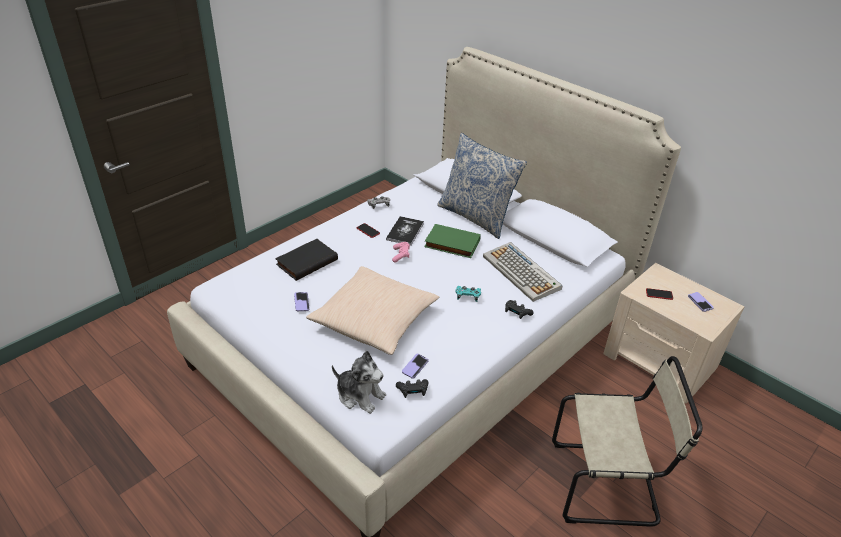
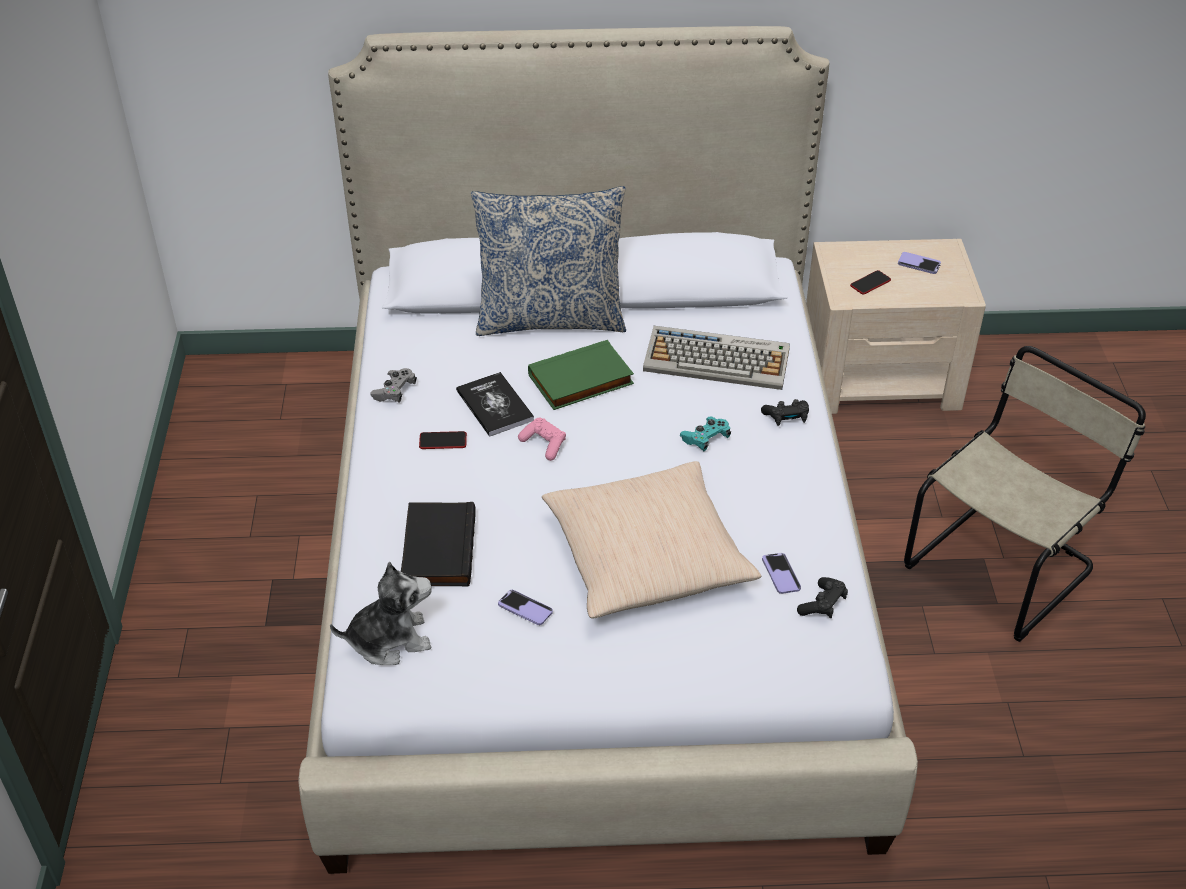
camera: 45 degrees left, 5 degrees up
(360, 395) = (777, 660): plush toy -> plush toy (389, 640)

